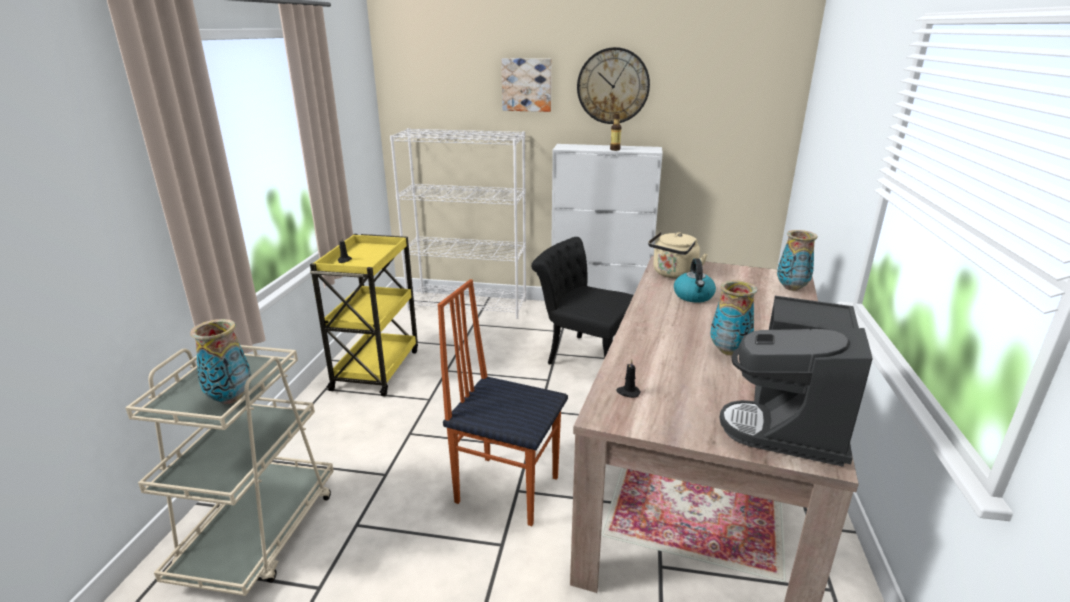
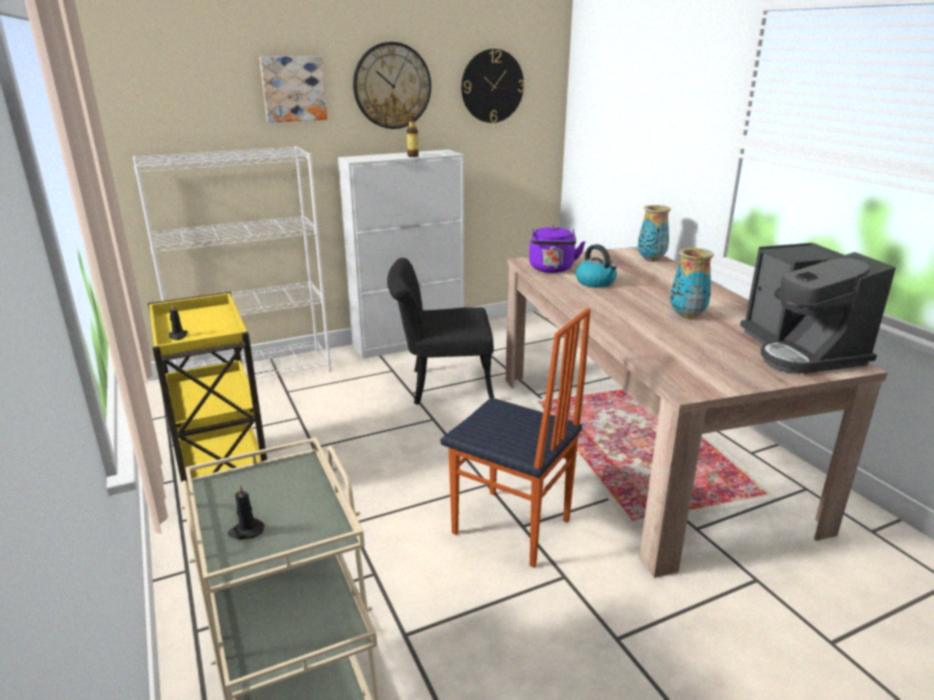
camera: 35 degrees left, 0 degrees up
(231, 398) = (313, 515): vase -> none
(507, 488) = (511, 528): chair -> chair turned 135 degrees counterclockwise
(628, 392) = (674, 367): black candle -> black candle (246, 531)
(673, 274) = (552, 269): beige kettle -> purple kettle
(716, 90) = (492, 86): none -> wall clock

